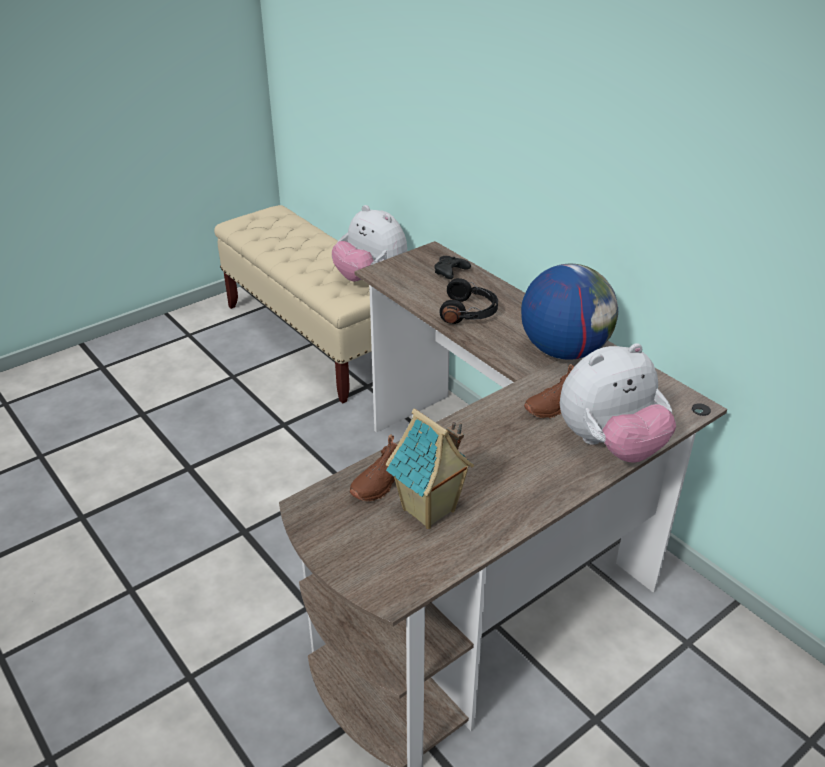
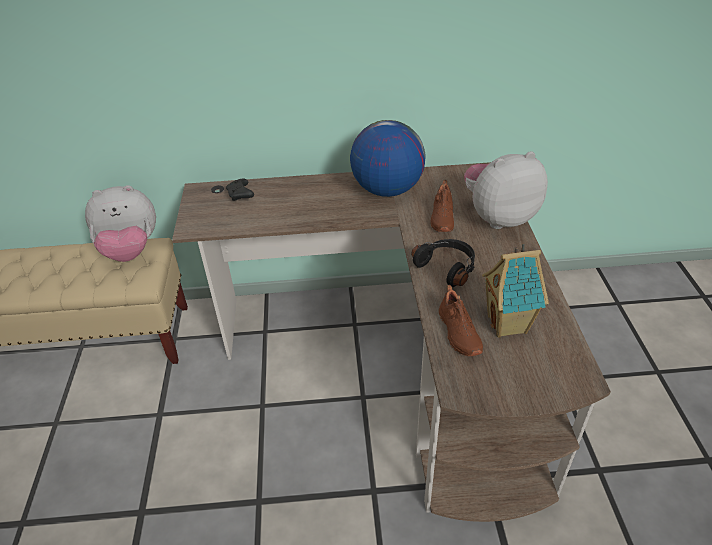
camera: 55 degrees left, 5 degrees up
(469, 313) = (299, 208): black headphones -> black headphones (447, 267)
(610, 445) = (498, 217): plush toy -> plush toy turned 120 degrees counterclockwise

